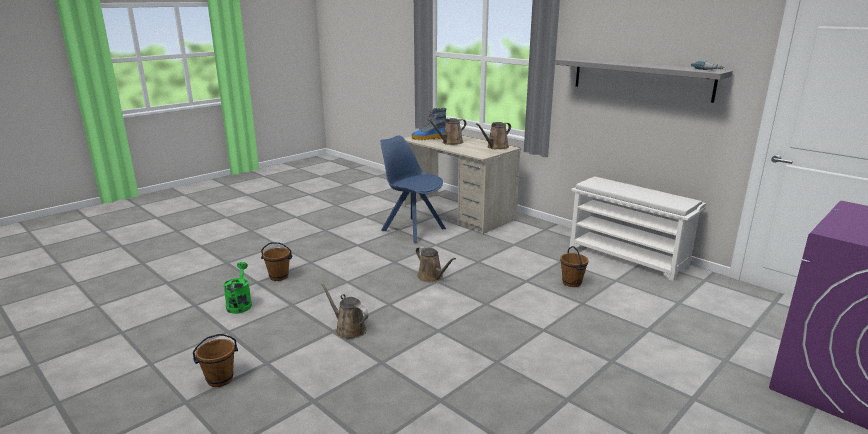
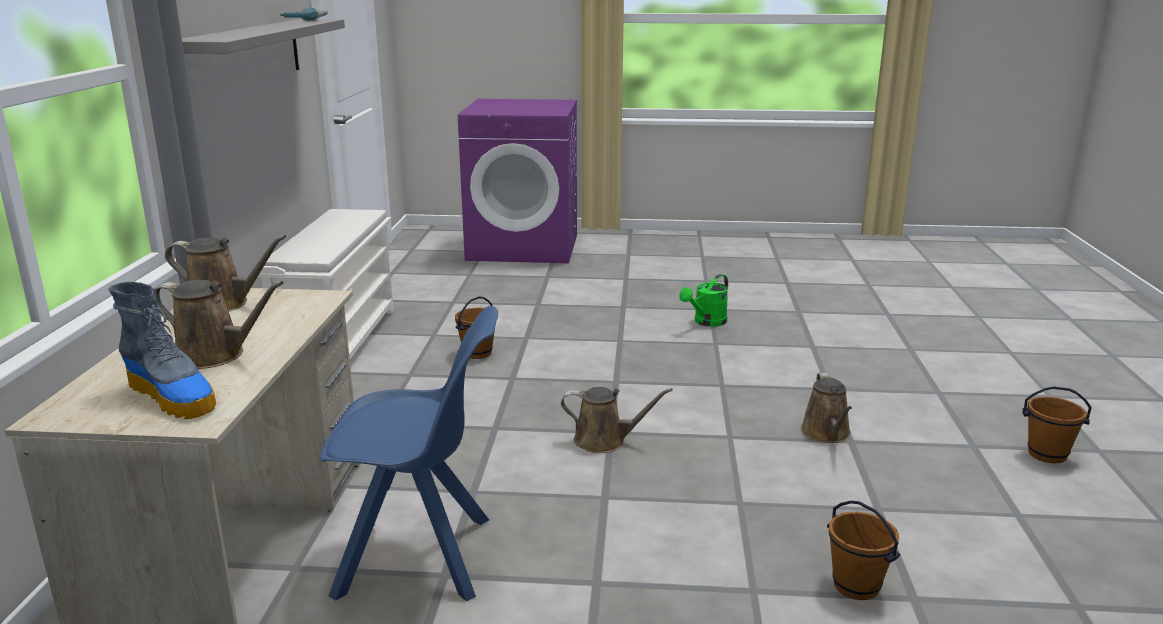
camera: 130 degrees left, 0 degrees up
(240, 304) = (976, 559): green watering can -> green watering can (706, 322)
(412, 229) = (420, 557): blue chair -> blue chair turned 90 degrees counterclockwise
(432, 277) = (605, 441): brown watering can -> brown watering can turned 90 degrees clockwise

